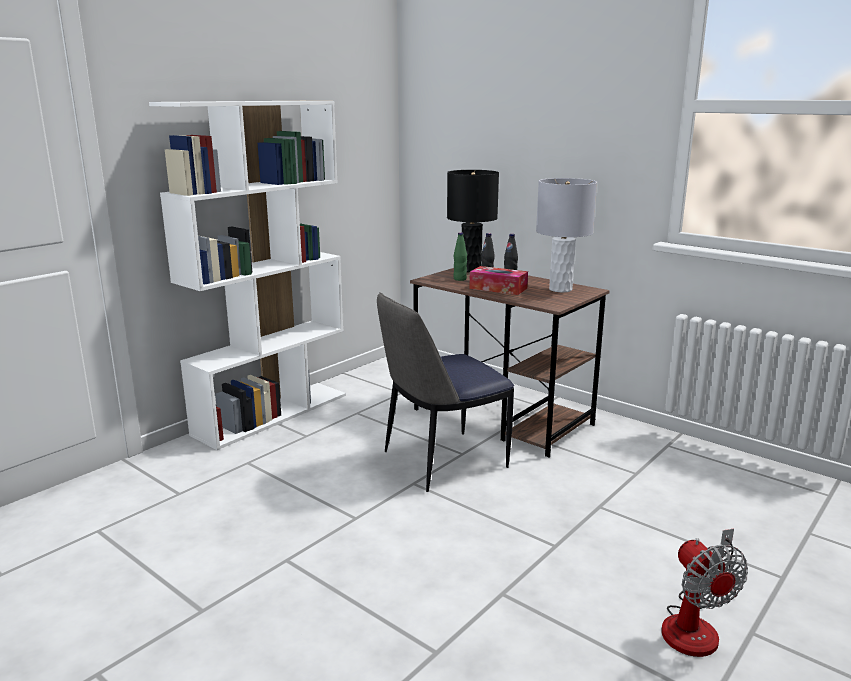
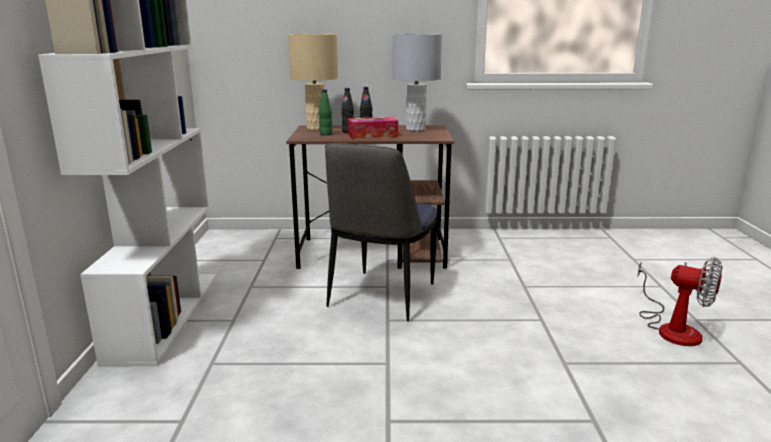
camera: 40 degrees left, 0 degrees up
(471, 270) = (316, 128): black table lamp -> beige table lamp

